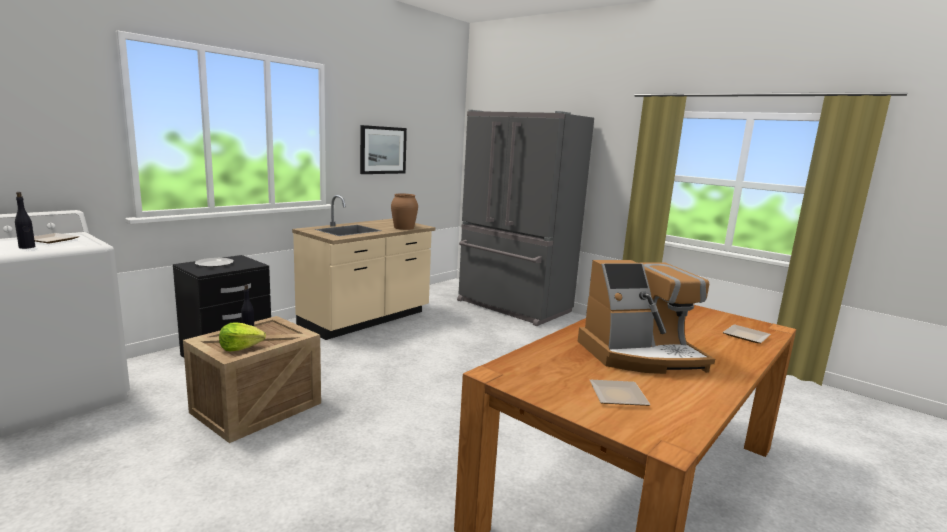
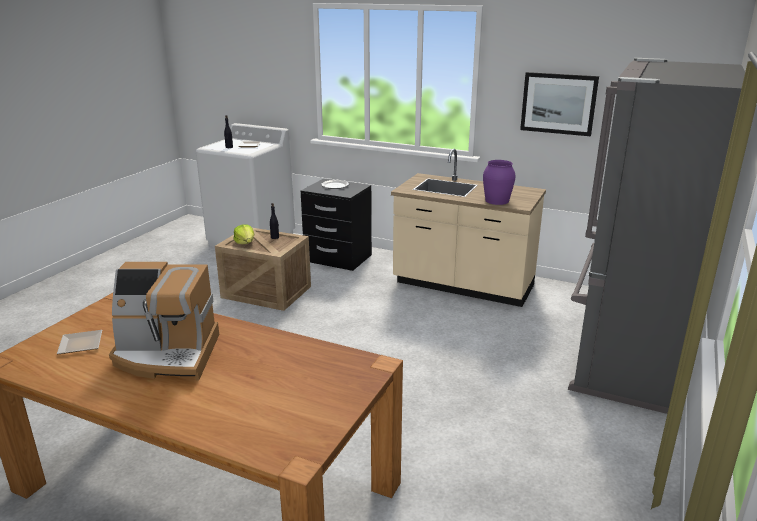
camera: 75 degrees right, 10 degrees up
(403, 227) = (497, 201): brown vase -> purple vase
(640, 355) = (167, 355): coffee machine -> coffee machine turned 60 degrees counterclockwise
(747, 337) = (246, 429): plate -> none

